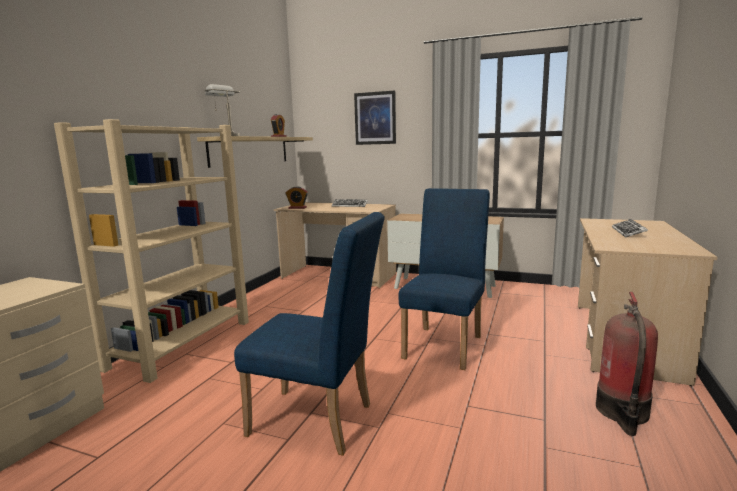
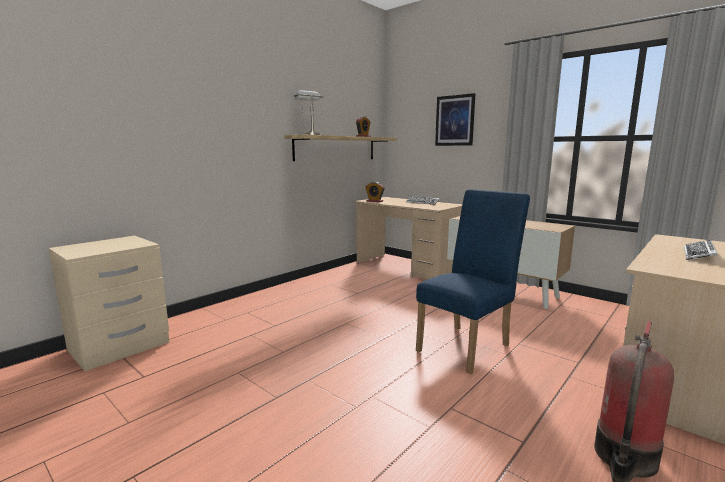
camera: 20 degrees right, 0 degrees up
(182, 344) = (249, 304): beige bookcase -> none
(319, 421) = (309, 389): blue chair -> none

